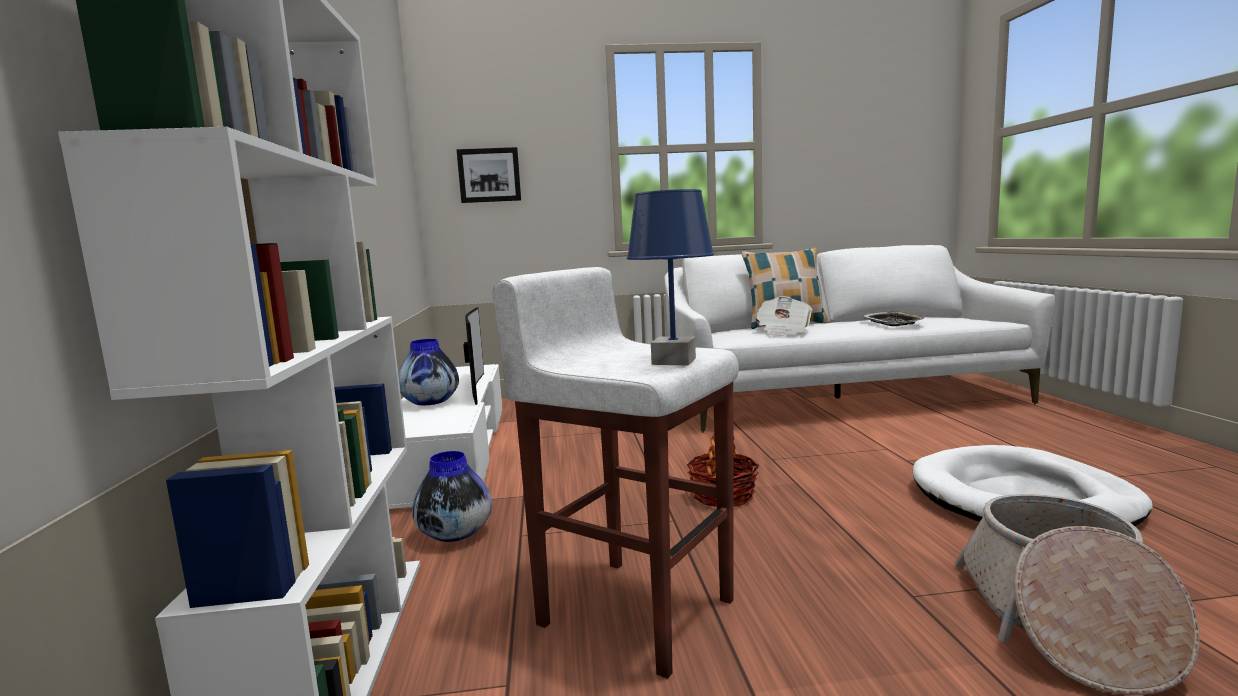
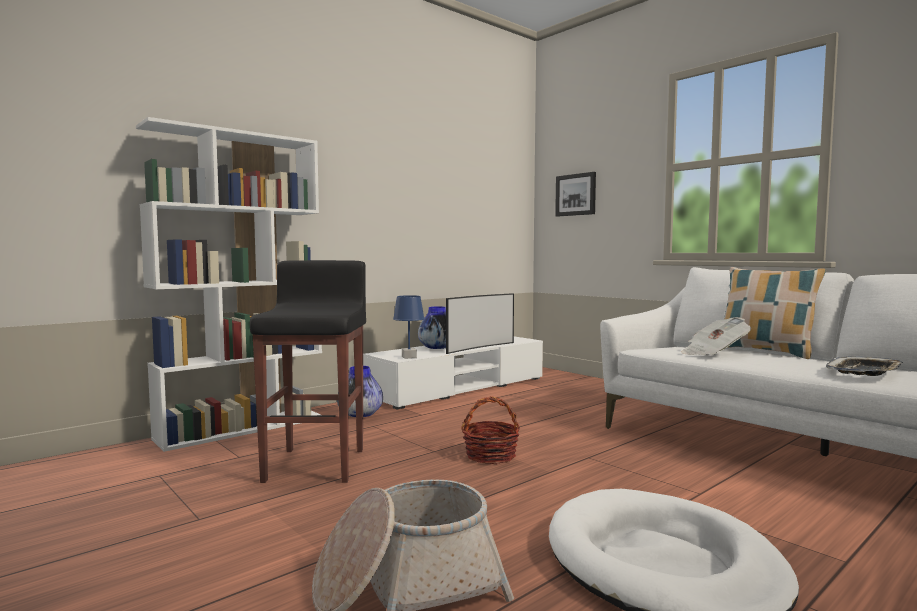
camera: 55 degrees right, 5 degrees down
(635, 609) = (317, 464): white stool -> black stool
(674, 361) = (299, 313): blue table lamp -> blue table lamp (409, 357)

